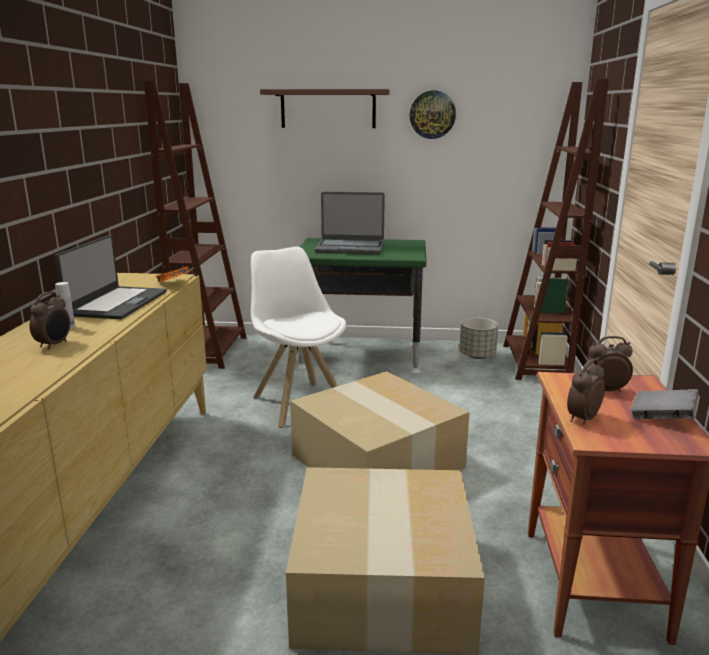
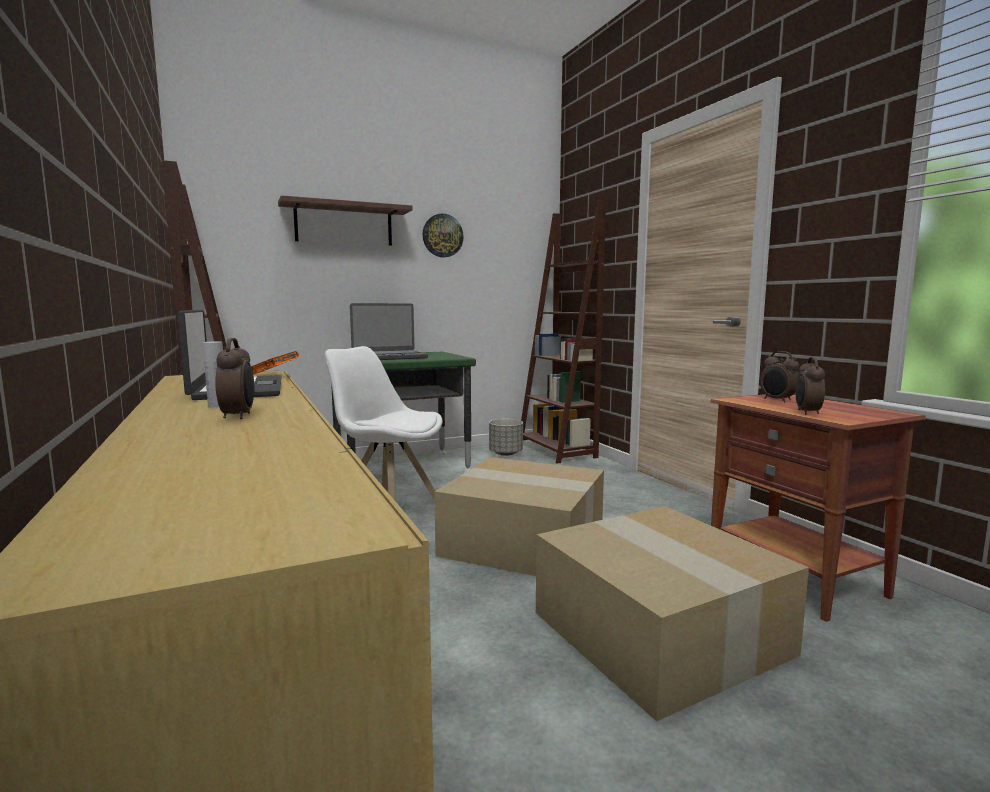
camera: 30 degrees left, 10 degrees down
(605, 390) = (777, 400): alarm clock -> alarm clock turned 90 degrees counterclockwise
(662, 418) = (845, 406): grey book -> none

